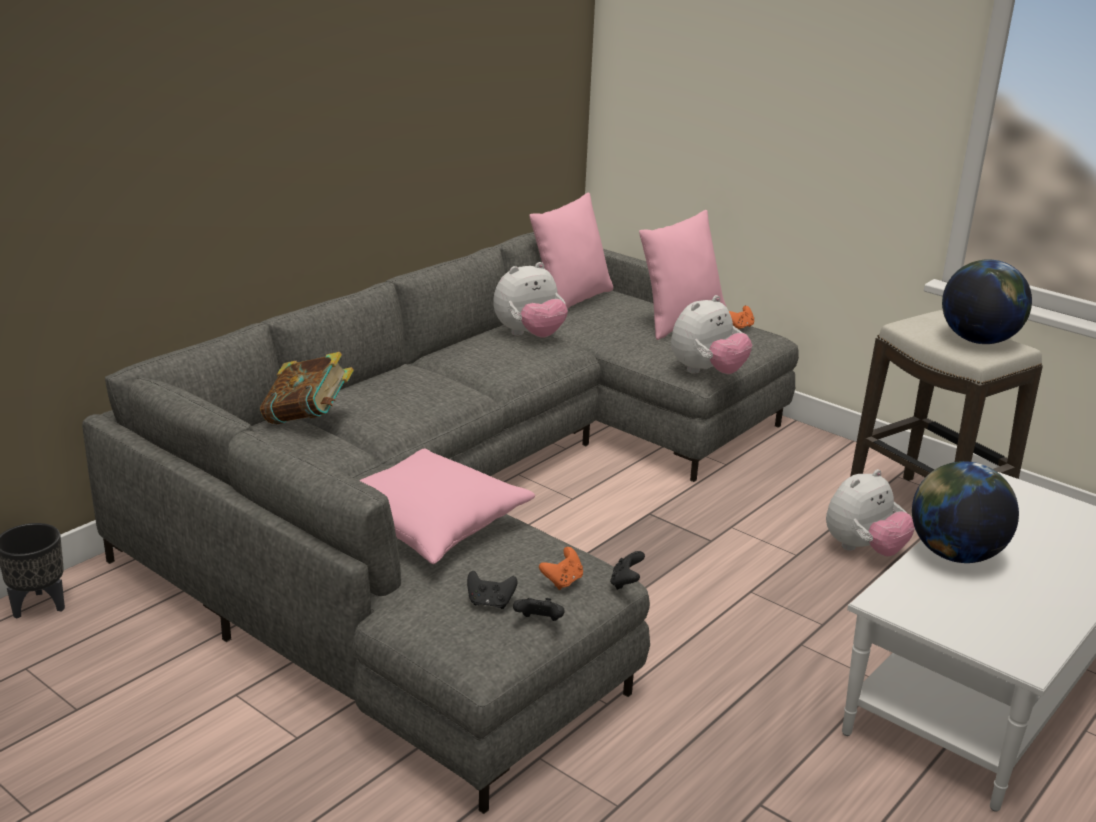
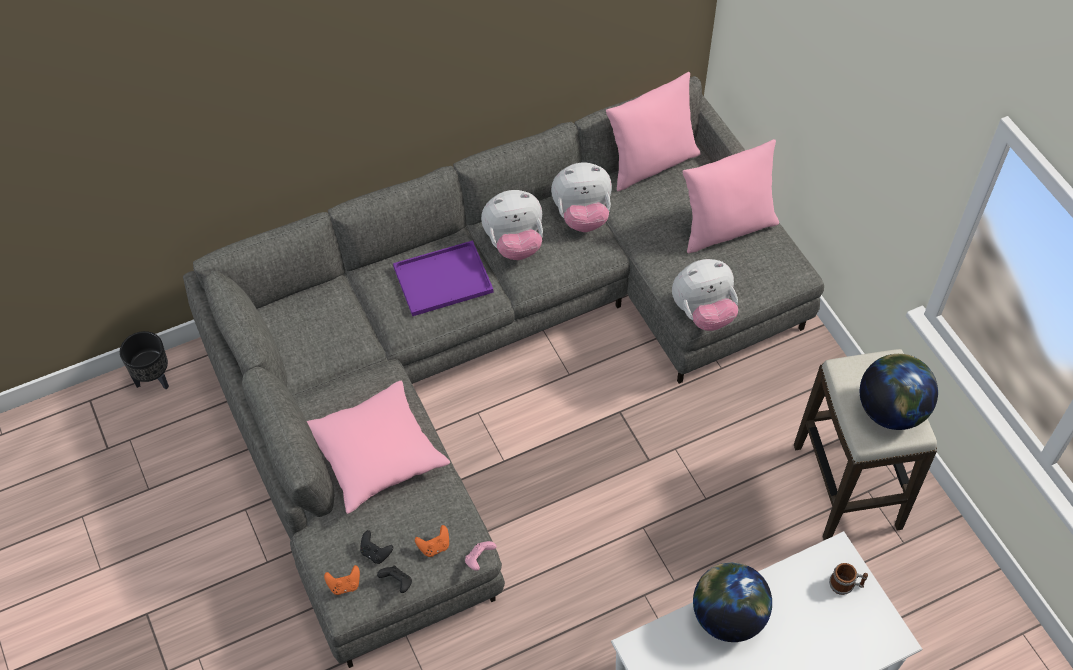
camera: 25 degrees right, 30 degrees up
(308, 419) = (351, 296): book -> none
(413, 390) = (444, 278): none -> purple tray
(626, 583) = (479, 559): black game controller -> pink game controller
(740, 327) = (776, 251): orange game controller -> orange game controller (344, 585)
(863, 549) = (764, 510): plush toy -> plush toy (514, 244)
(1043, 505) = (846, 585): none -> mug

